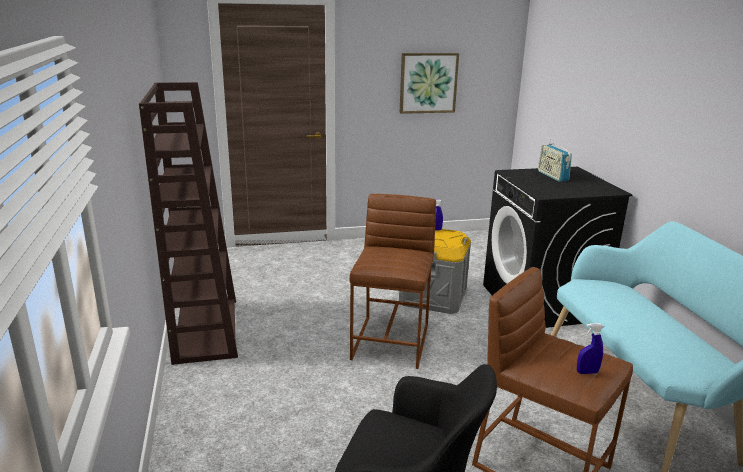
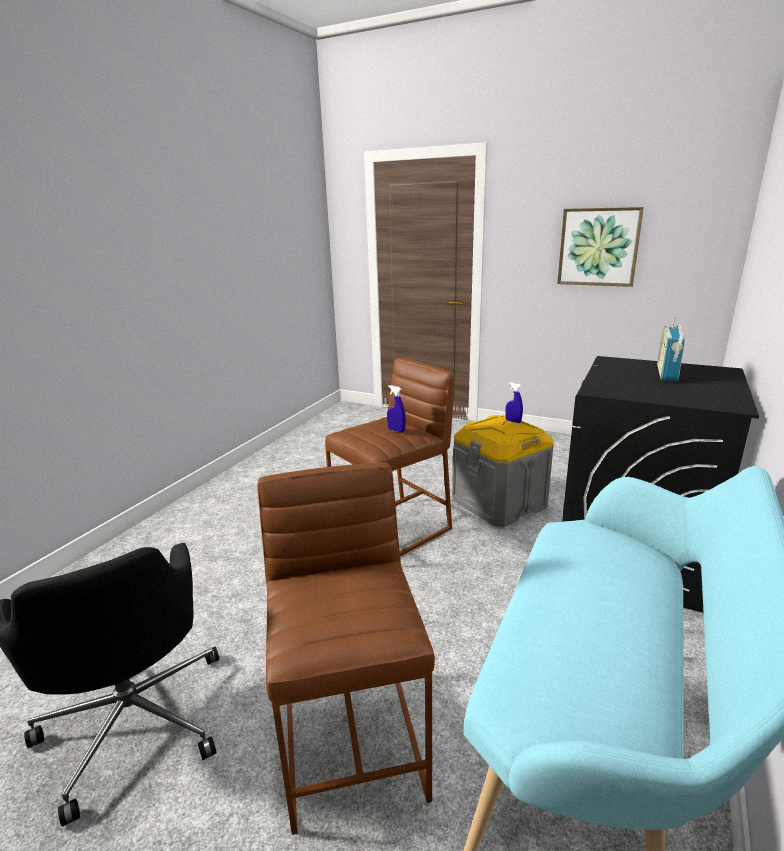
camera: 40 degrees right, 0 degrees up
(205, 329) = (267, 466): brown bookcase -> none
(587, 372) = (329, 628): blue spray bottle -> blue spray bottle (396, 430)

